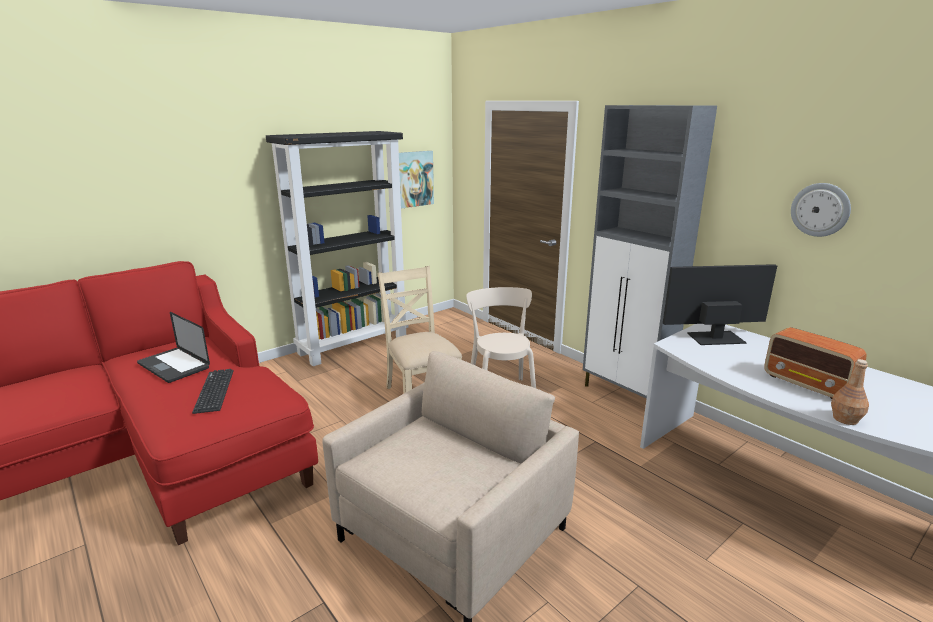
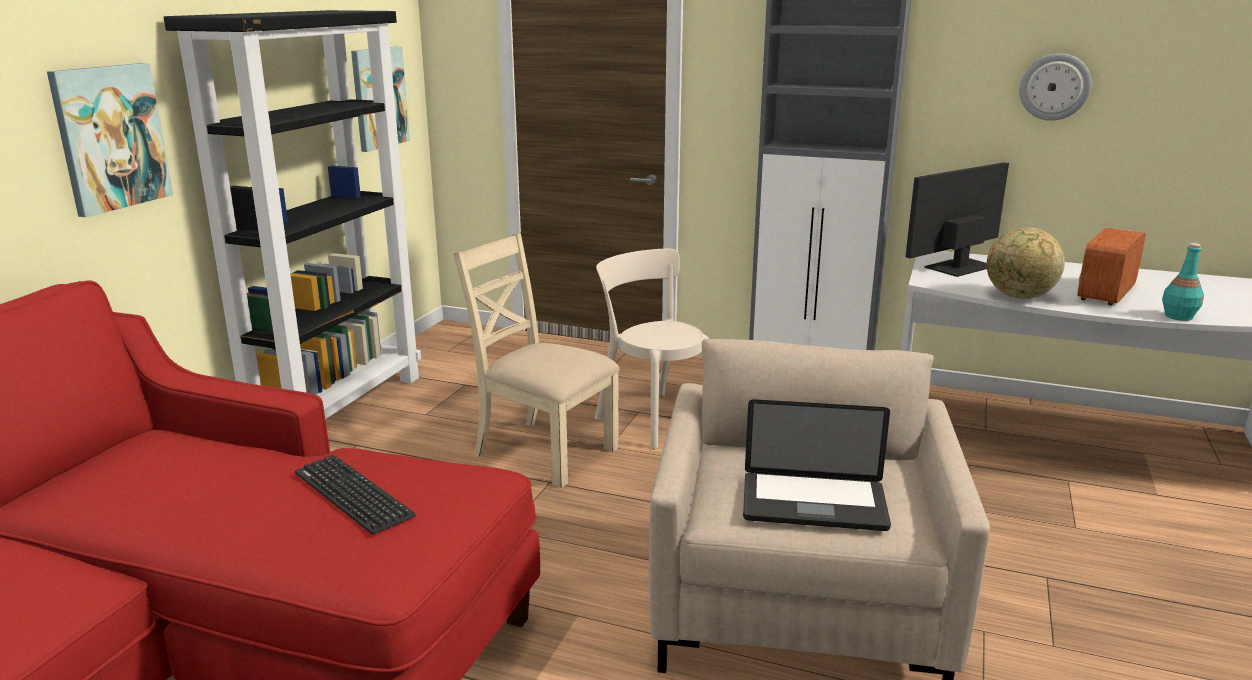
camera: 30 degrees left, 0 degrees up
(174, 366) = (196, 481): laptop -> laptop (813, 504)
(229, 193) = (111, 137): none -> picture
(725, 371) = (1019, 297): none -> globe
(808, 384) = (1105, 293): radio -> radio turned 105 degrees clockwise
(845, 419) = (1178, 316): brown bottle -> turquoise bottle

